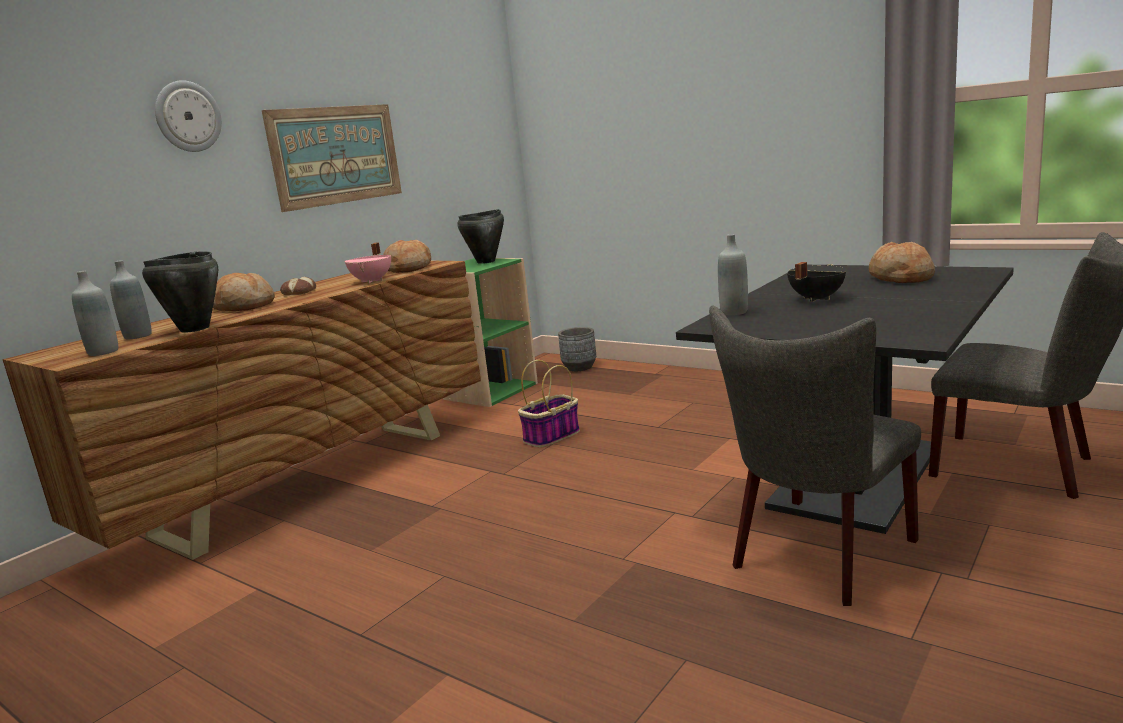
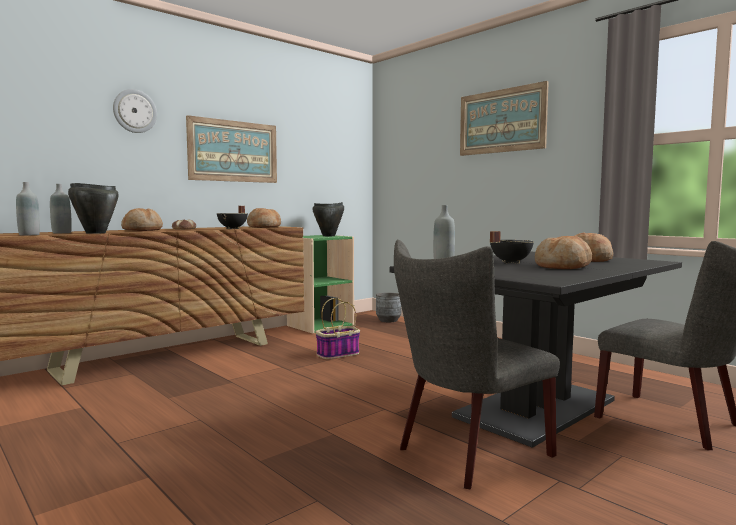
camera: 10 degrees right, 10 degrees down
(373, 281) = (233, 228): pink cooking pot -> black cooking pot
(727, 71) = (501, 121): none -> picture
(892, 301) = (563, 266): none -> bread

